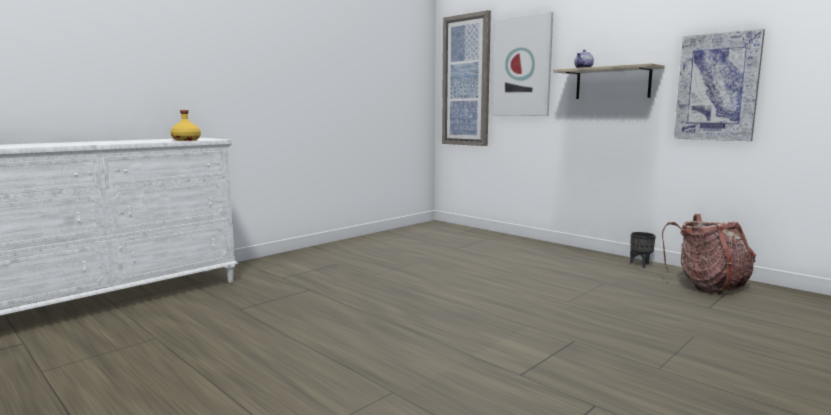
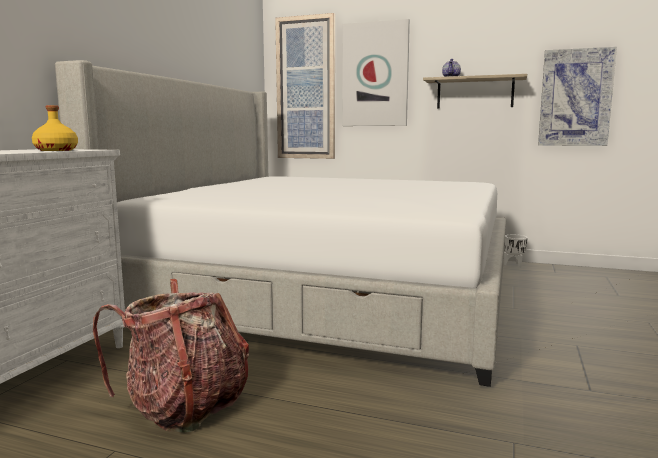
camera: 25 degrees left, 0 degrees up
(418, 267) = (326, 294): none -> bed
(641, 264) = (514, 265): black planter -> white planter
(708, 286) = (589, 277): backpack -> backpack (184, 406)

